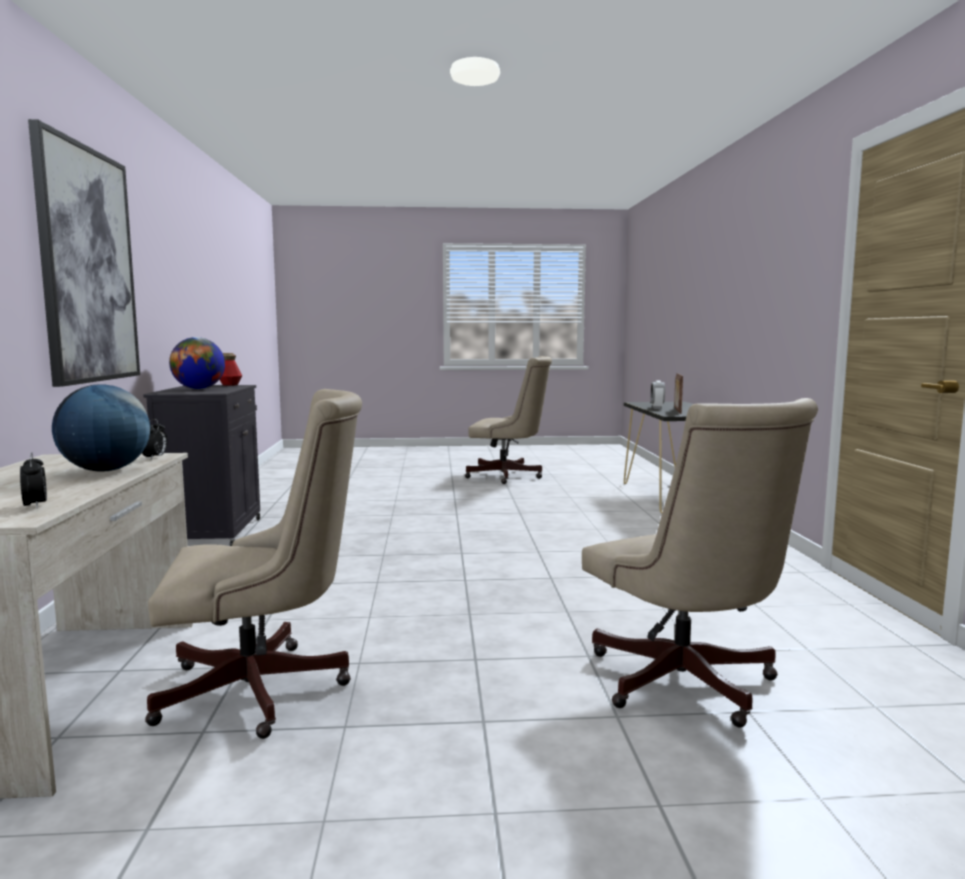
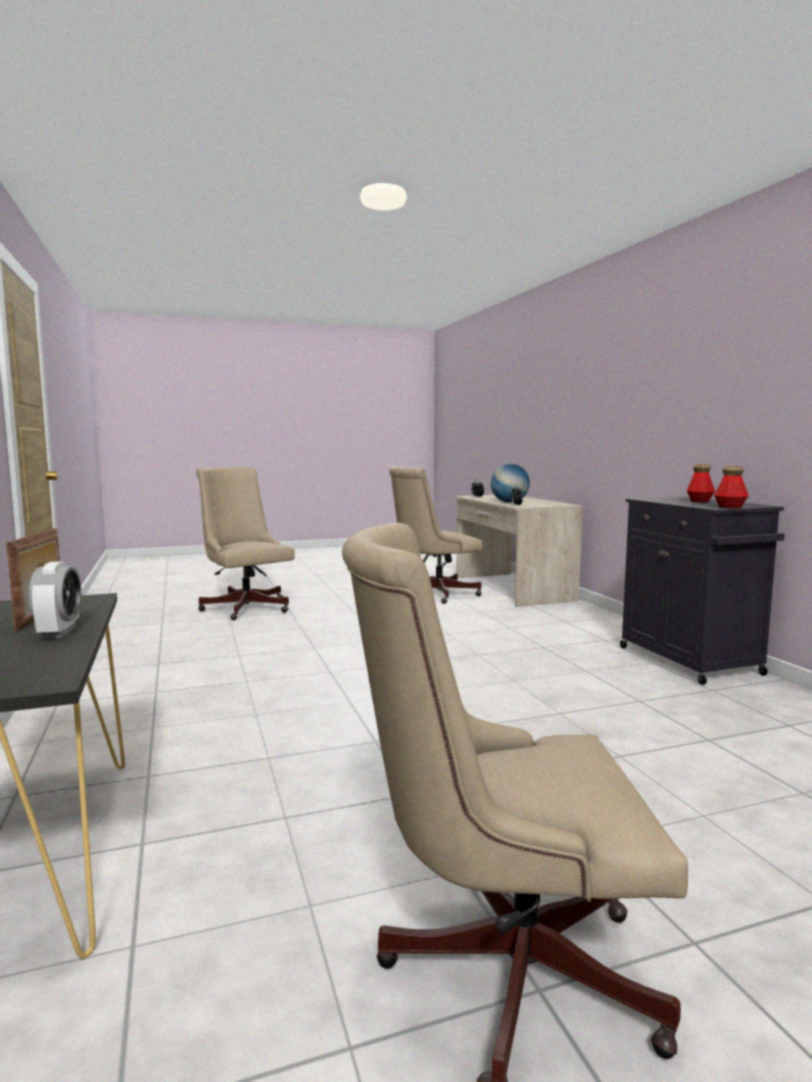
camera: 165 degrees right, 0 degrees up
(87, 265) = (649, 392): picture -> none
(199, 389) = (700, 501): globe -> bottle

